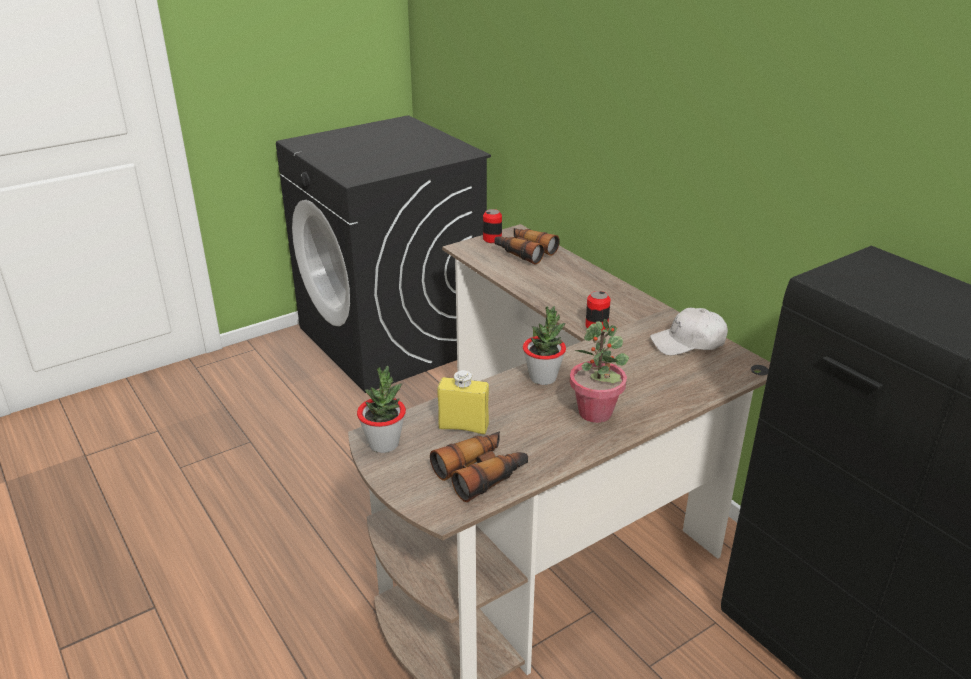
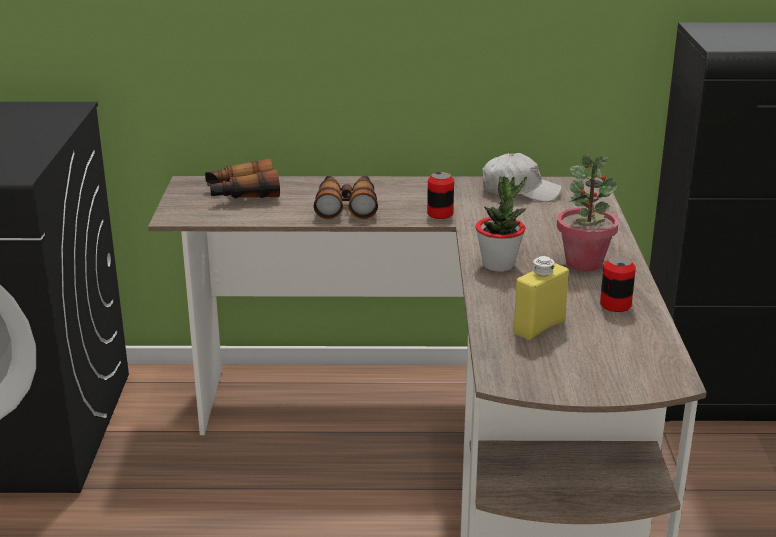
camera: 55 degrees left, 5 degrees down
(384, 444) = (524, 377): potted plant -> none
(482, 473) = (626, 342): binoculars -> binoculars (346, 205)
(492, 239) = (182, 198): can -> can (615, 305)
(688, 343) = (519, 191): white cap -> white cap turned 105 degrees counterclockwise

